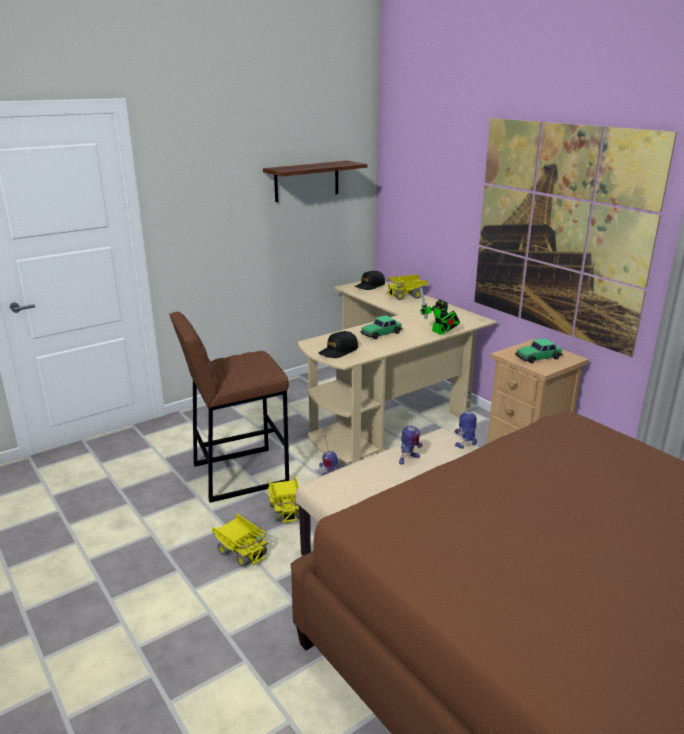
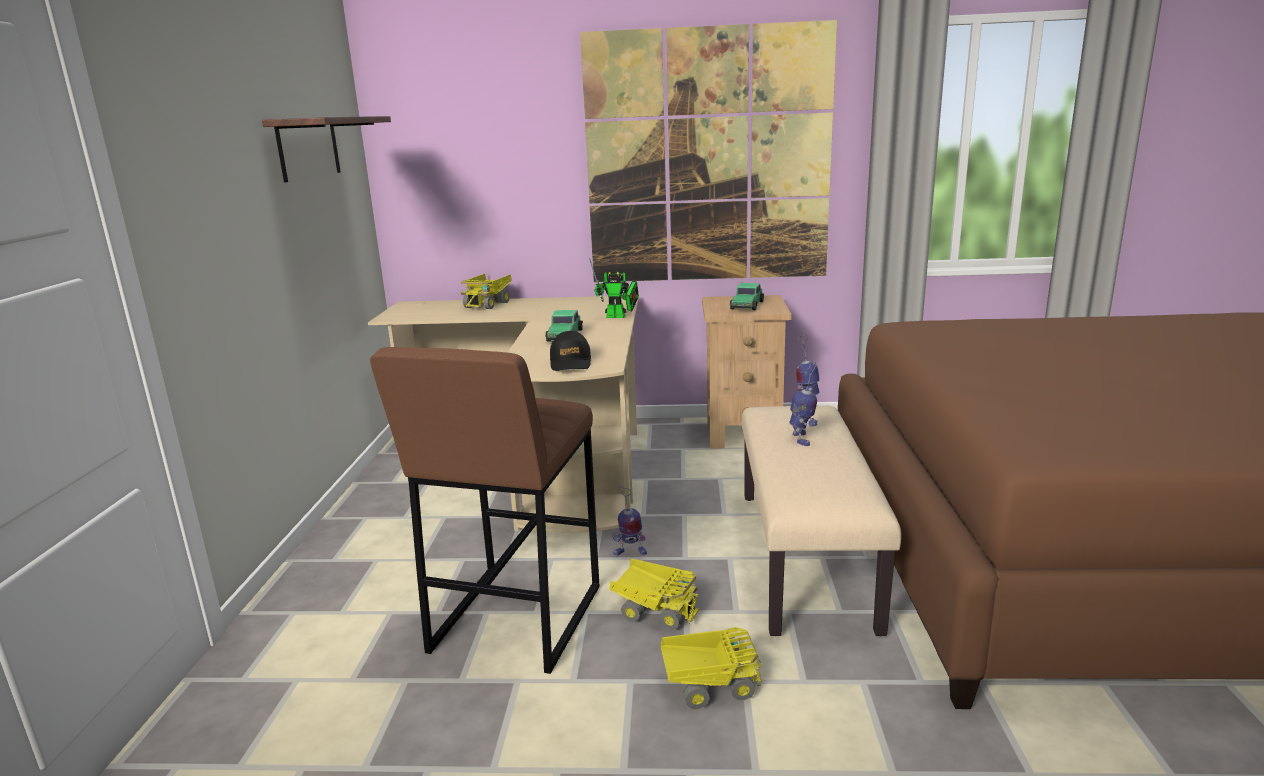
camera: 50 degrees left, 5 degrees down
(370, 286) = (416, 308): black cap -> none

